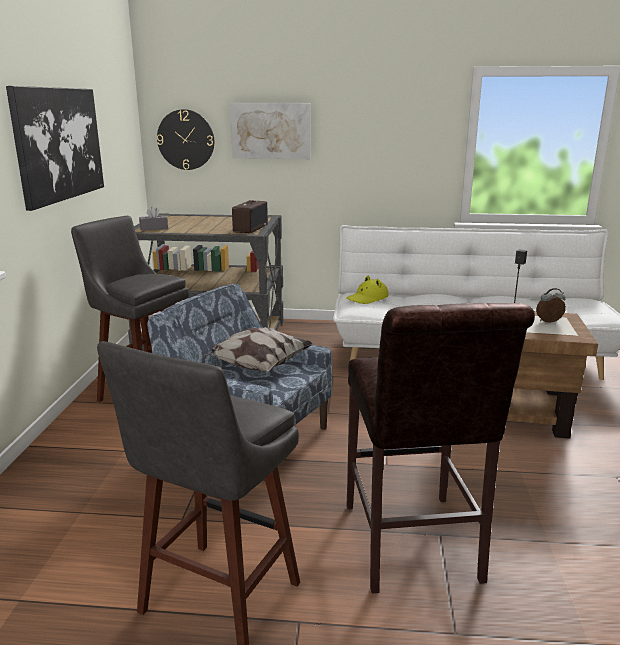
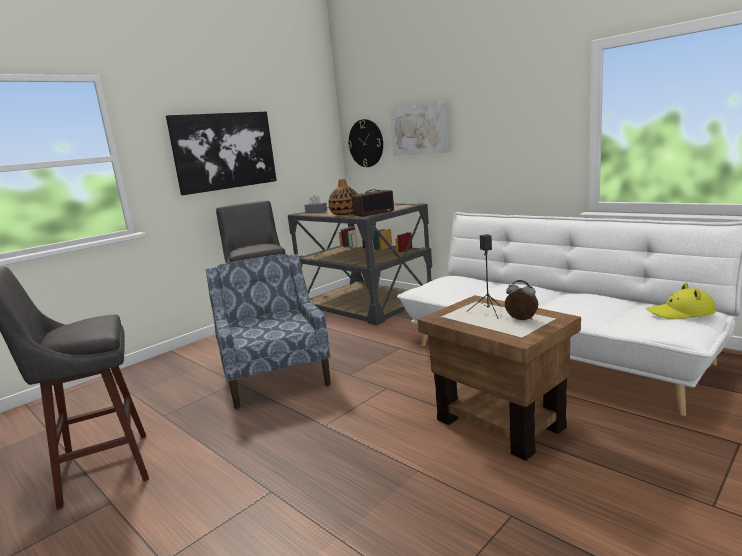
camera: 40 degrees right, 5 degrees down
(210, 230) = (345, 213): none -> vase
(256, 366) = (276, 320): pillow -> none
(367, 298) = (448, 281): yellow hat -> yellow hat (681, 312)
(412, 548) = (239, 491): brown stool -> none

